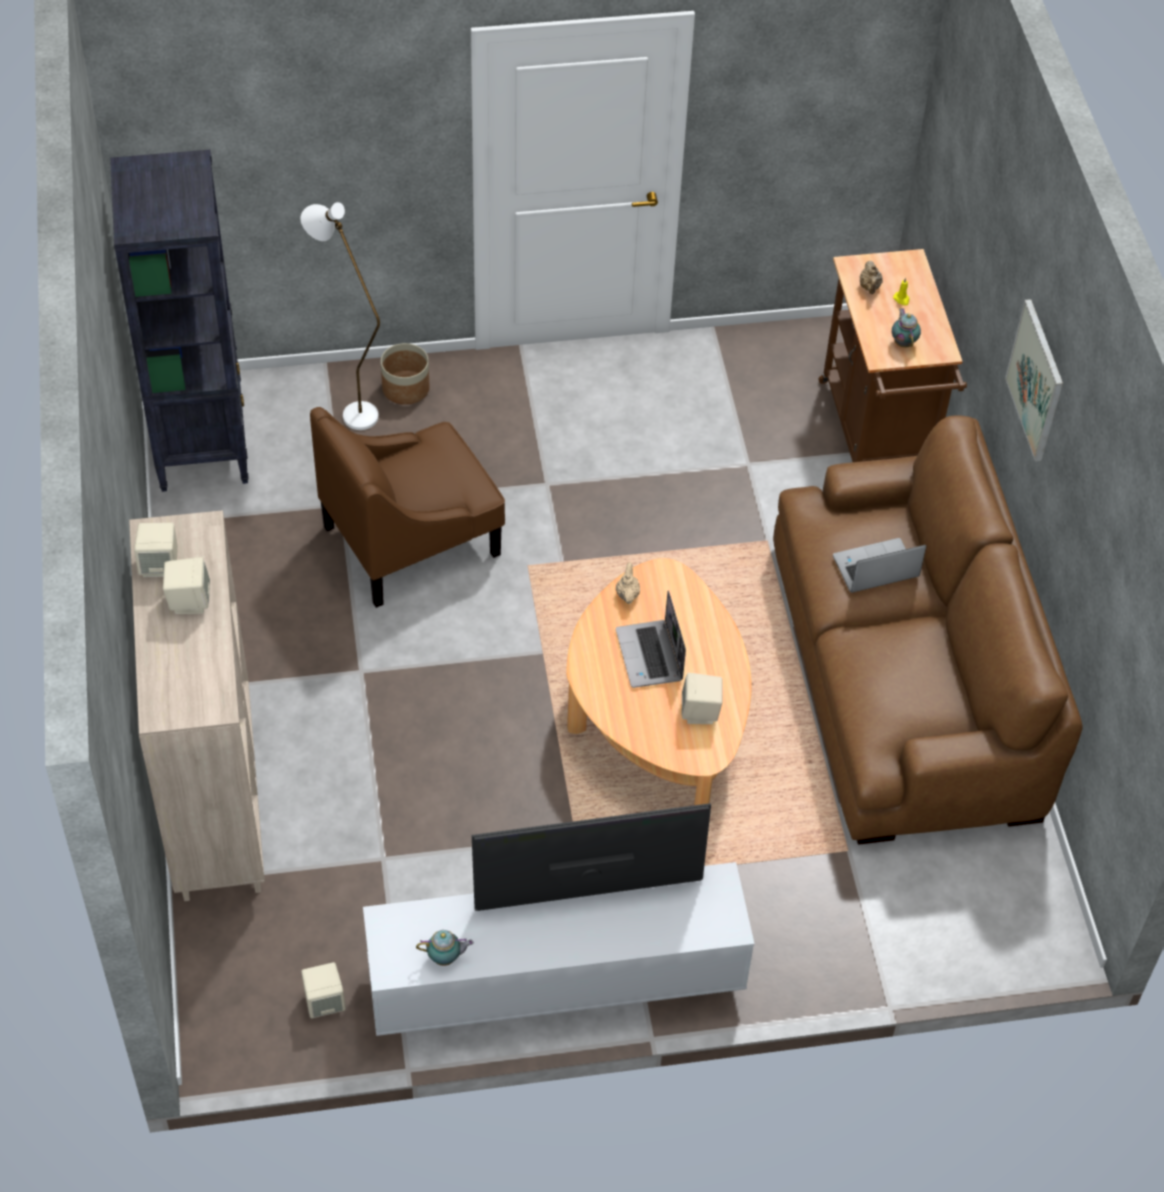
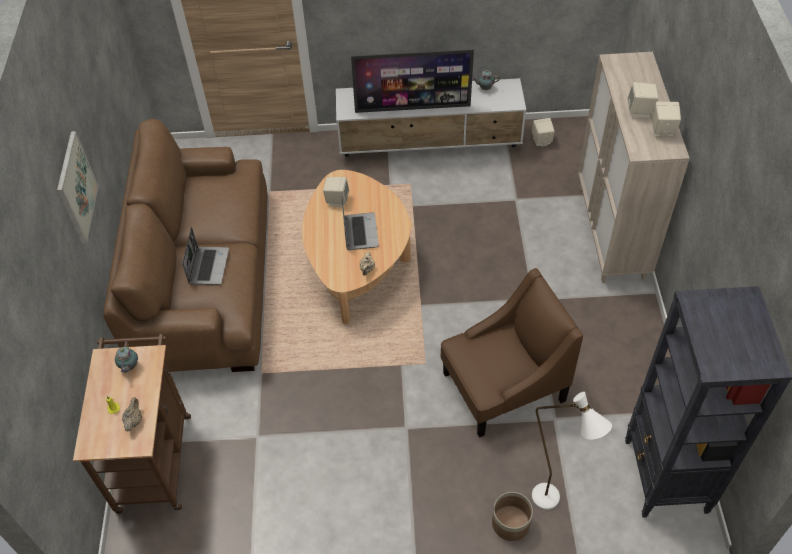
camera: 170 degrees left, 0 degrees up
(874, 568) = (208, 266): laptop -> laptop turned 75 degrees counterclockwise

